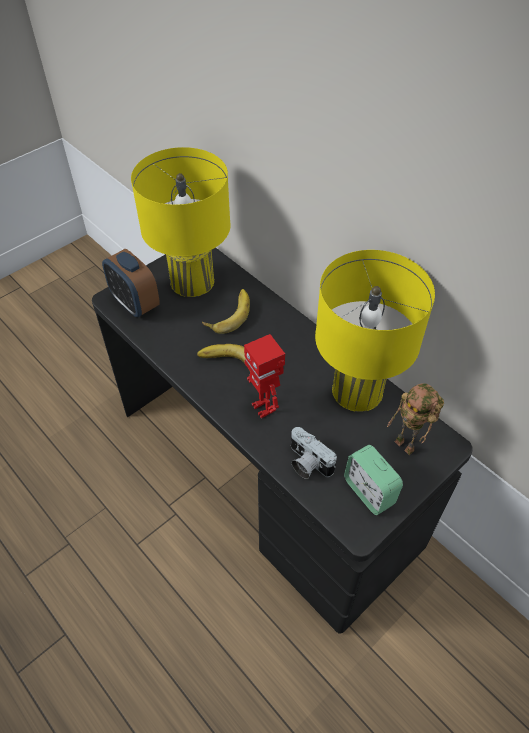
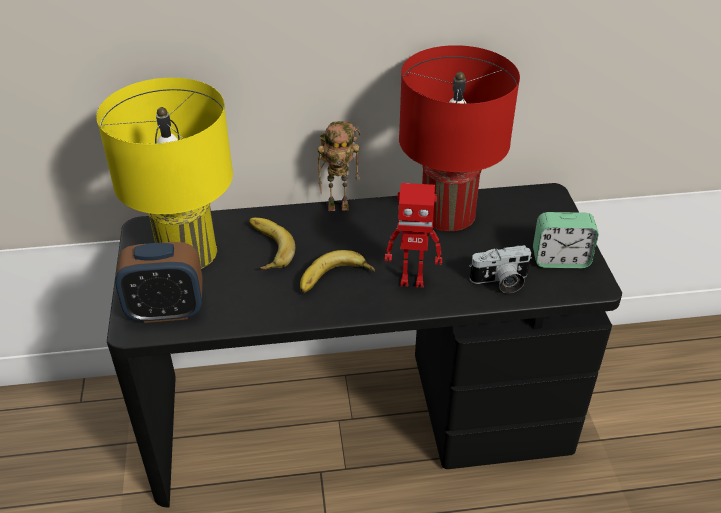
camera: 55 degrees left, 10 degrees down
(357, 390) = (447, 213): yellow table lamp -> red table lamp
(407, 446) = (531, 216): toy robot -> toy robot (339, 206)

